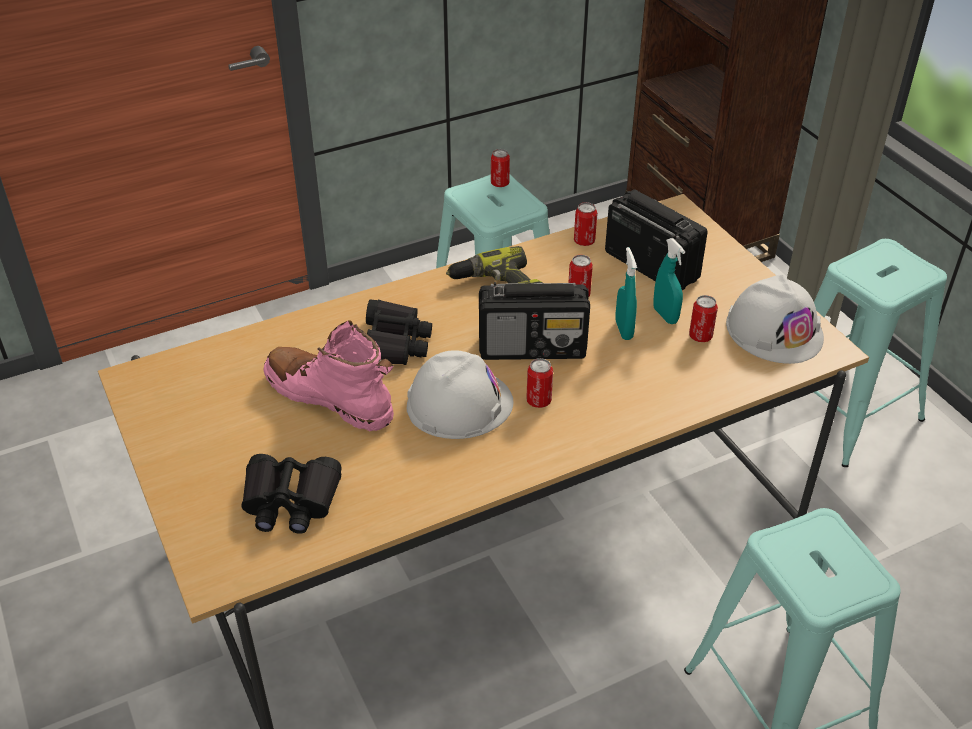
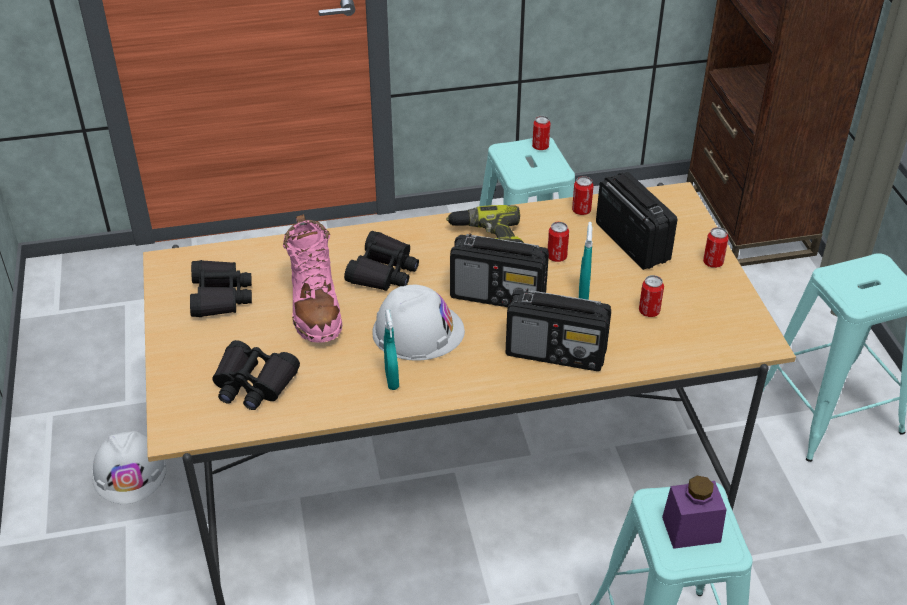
camera: 15 degrees right, 0 degrees up
(212, 406) = (220, 296): none -> black binoculars
(330, 397) = (315, 306): pink boot -> pink boot turned 150 degrees counterclockwise
(538, 401) = (485, 341): can -> can (713, 262)
(622, 399) = (556, 353): none -> radio
(665, 315) = (625, 288): turquoise spray bottle -> turquoise spray bottle (392, 379)
(774, 330) = (718, 318): white hard hat -> white hard hat (130, 472)
(824, 566) = (691, 529): none -> purple jar

